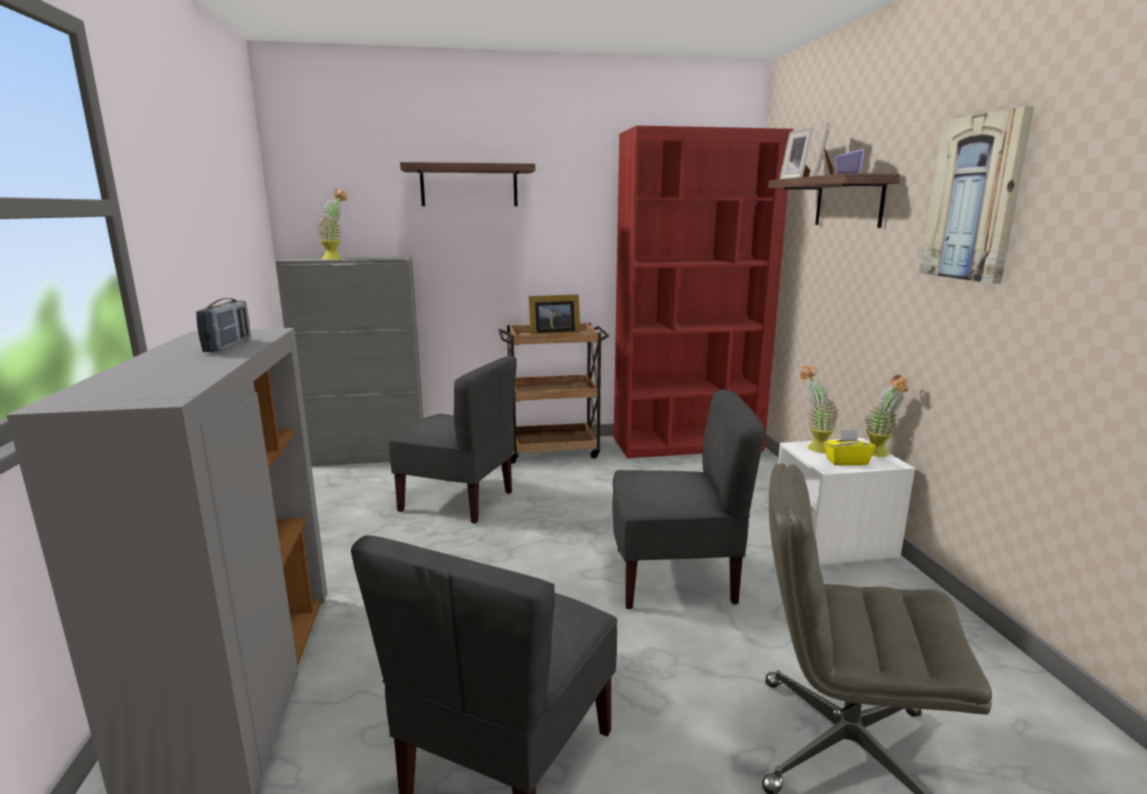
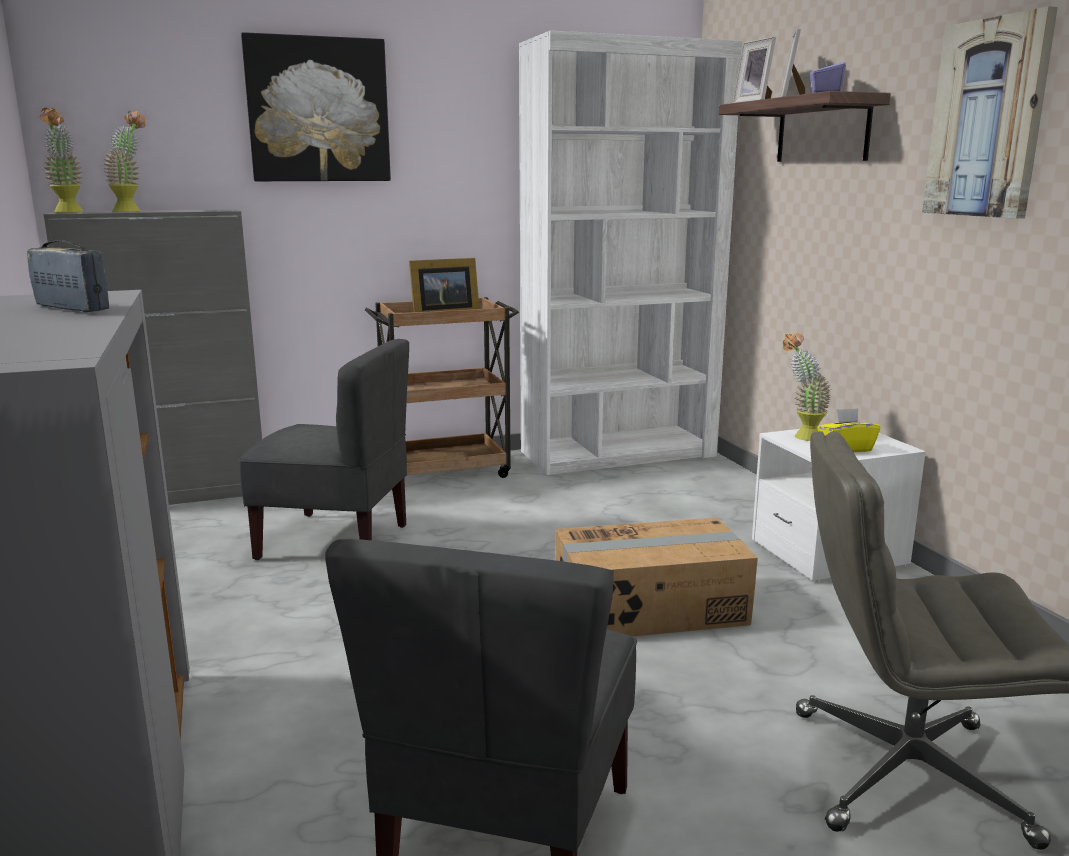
camera: 10 degrees left, 0 degrees up
(228, 346) = (72, 308): radio -> radio turned 45 degrees counterclockwise
(469, 186) = (318, 110): shelf -> picture
(674, 577) = (650, 608): grey chair -> cardboard box
(687, 444) = (618, 453): red bookcase -> white bookcase
(880, 455) = (881, 439): potted plant -> potted plant (68, 212)

